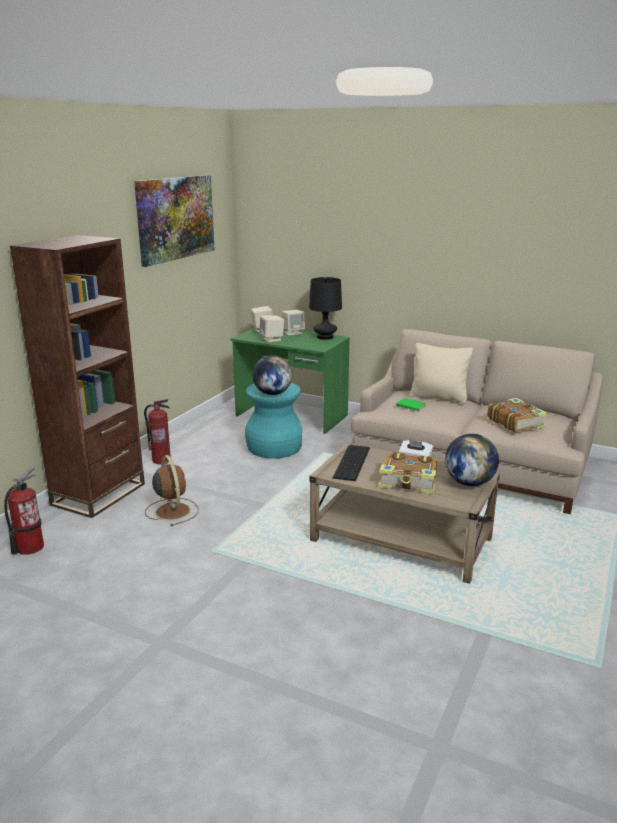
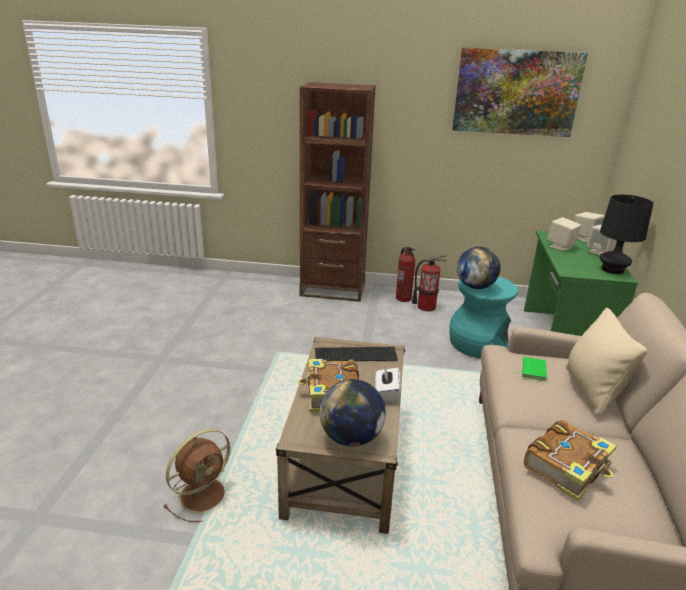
camera: 70 degrees right, 5 degrees up
(29, 548) = (253, 287): fire extinguisher -> fire extinguisher (426, 307)
(172, 511) = (327, 322): brown fan -> brown fan (204, 494)

